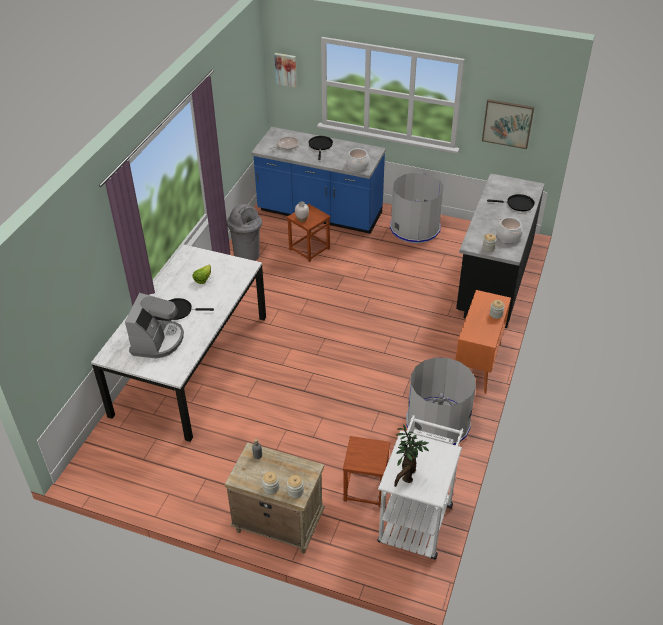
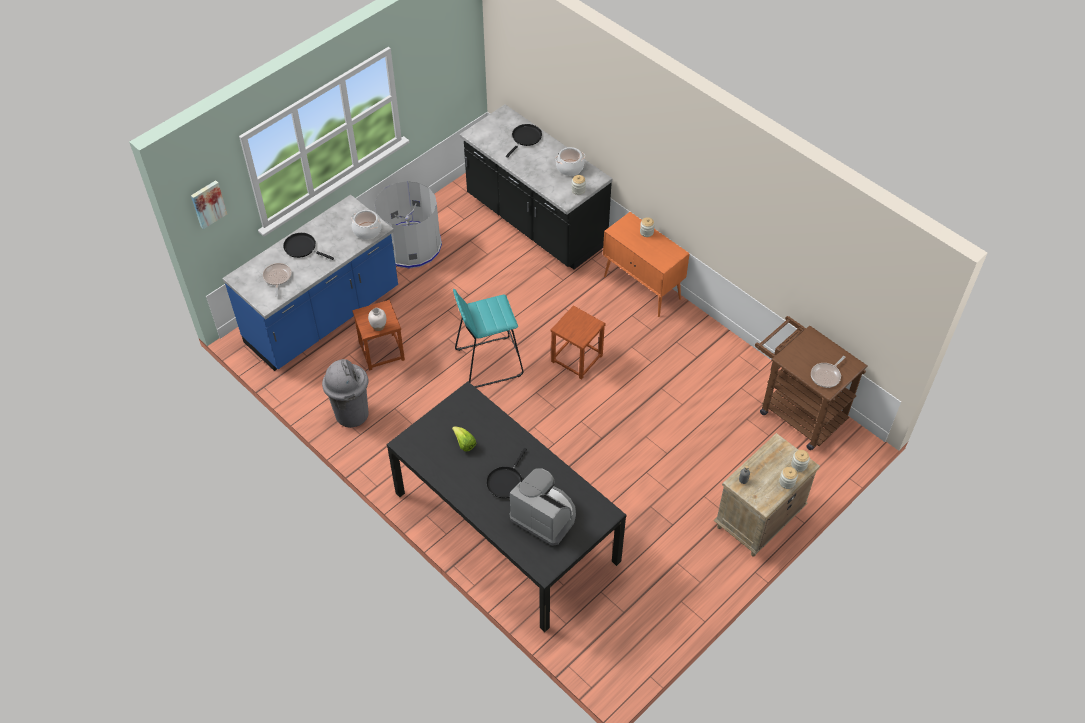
camera: 65 degrees left, 10 degrees up
(191, 363) = (505, 526): white dining table -> black dining table
(335, 303) = (488, 362): none -> turquoise stool
(365, 488) = (747, 436): brown stool -> brown stool (576, 359)
(406, 477) = (826, 376): potted plant -> frying pan
(417, 517) = (796, 411): white cart -> brown cart
(437, 423) = (698, 350): grey trash can -> none
(507, 123) = (441, 76): picture -> none

